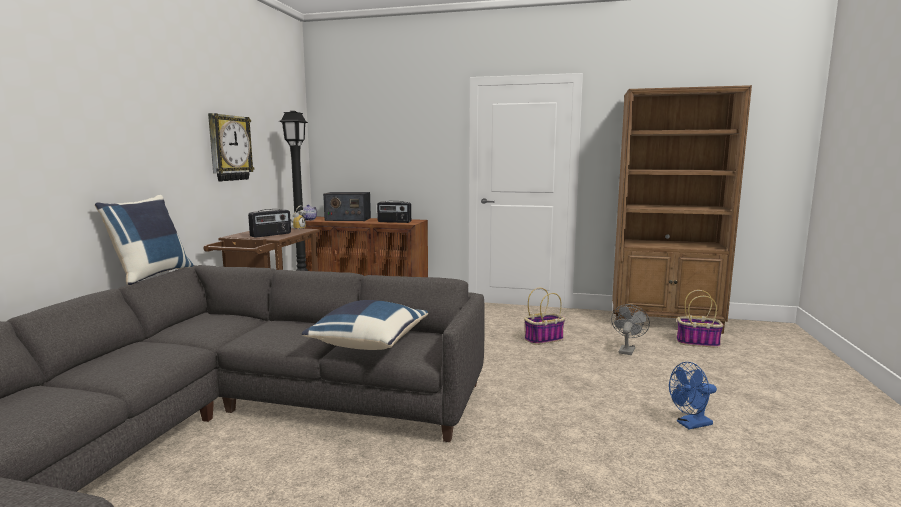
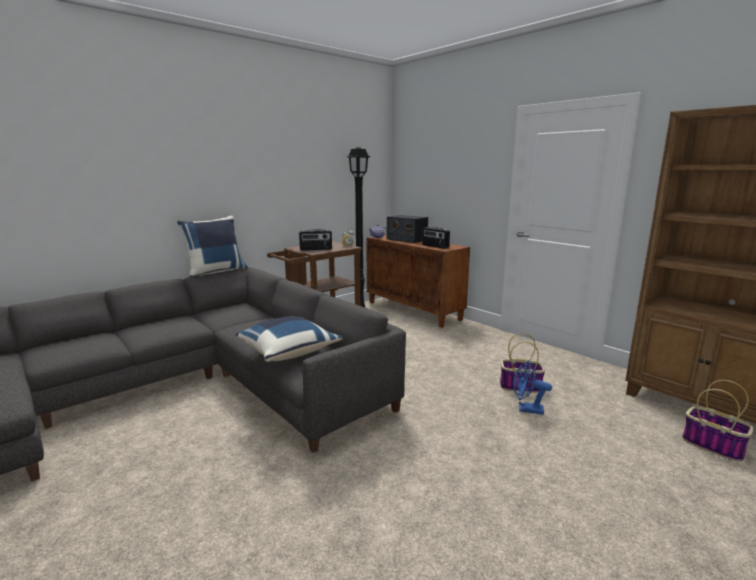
camera: 35 degrees right, 5 degrees up
(229, 148) = (301, 179): wall clock -> none
(627, 350) = (599, 425): grey fan -> none
(690, 424) = (550, 536): blue fan -> blue fan (526, 409)

